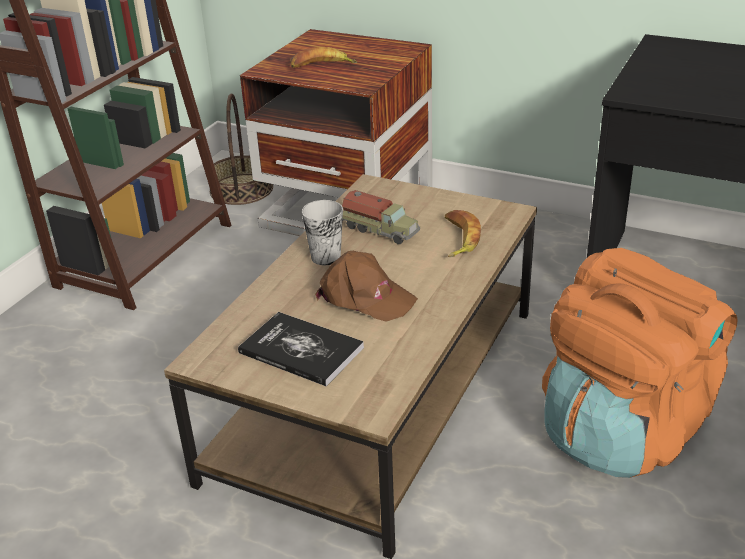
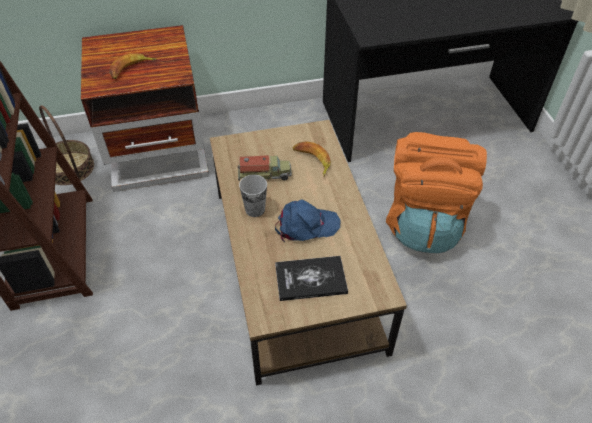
camera: 40 degrees left, 15 degrees up
(365, 297) = (306, 226): brown cap -> blue cap

